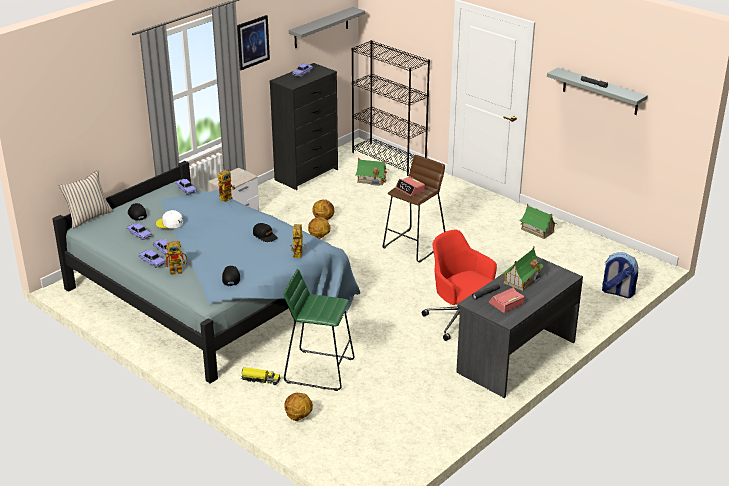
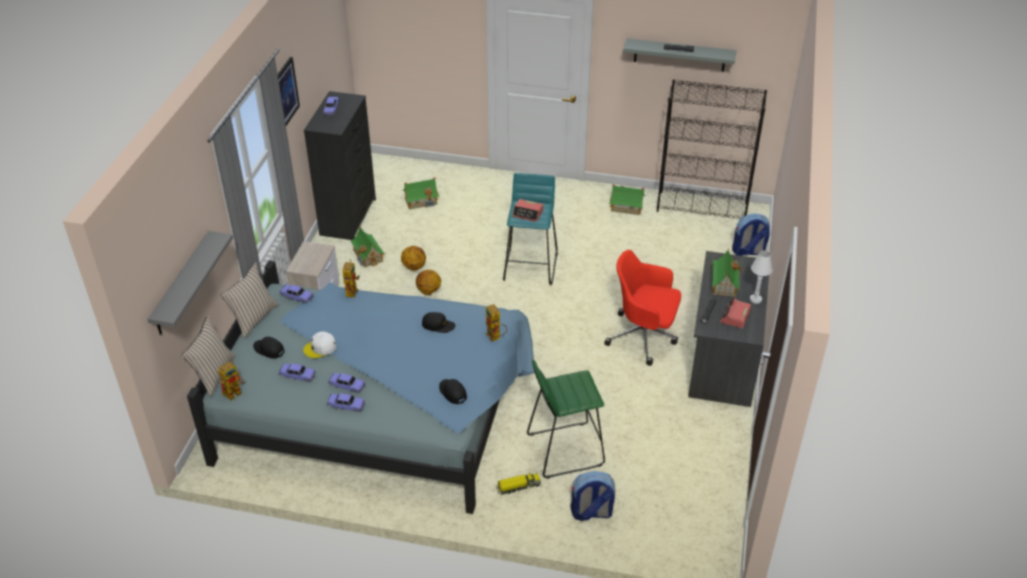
camera: 30 degrees left, 10 degrees up
(146, 194) = (253, 318): none -> beige pillow
(178, 270) = (385, 405): toy robot -> toy robot (235, 391)
(297, 202) = (368, 255): none -> toy house
(298, 417) = (591, 512): basketball -> backpack
(321, 28) = (327, 48): grey shelf -> grey shelf (182, 284)
(389, 159) = (417, 169): black bookcase -> black bookcase (702, 207)
(415, 246) = (530, 266): brown stool -> turquoise stool
(538, 298) = (755, 299): none -> white table lamp

